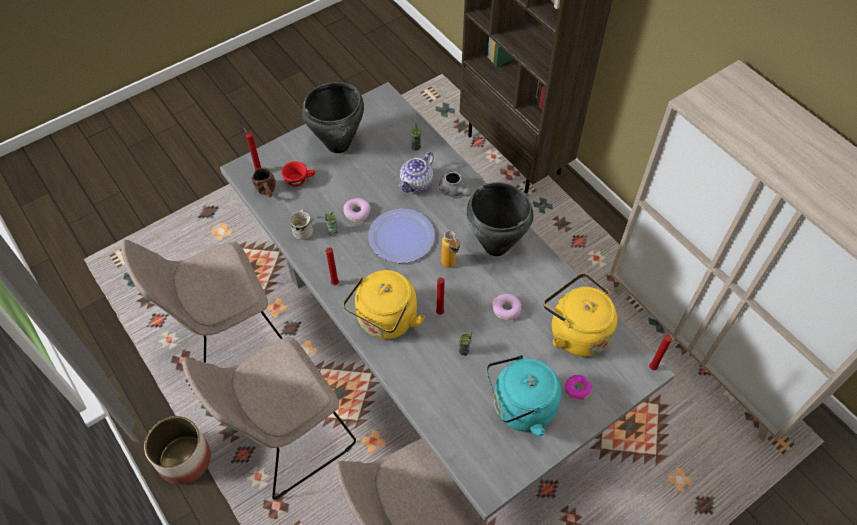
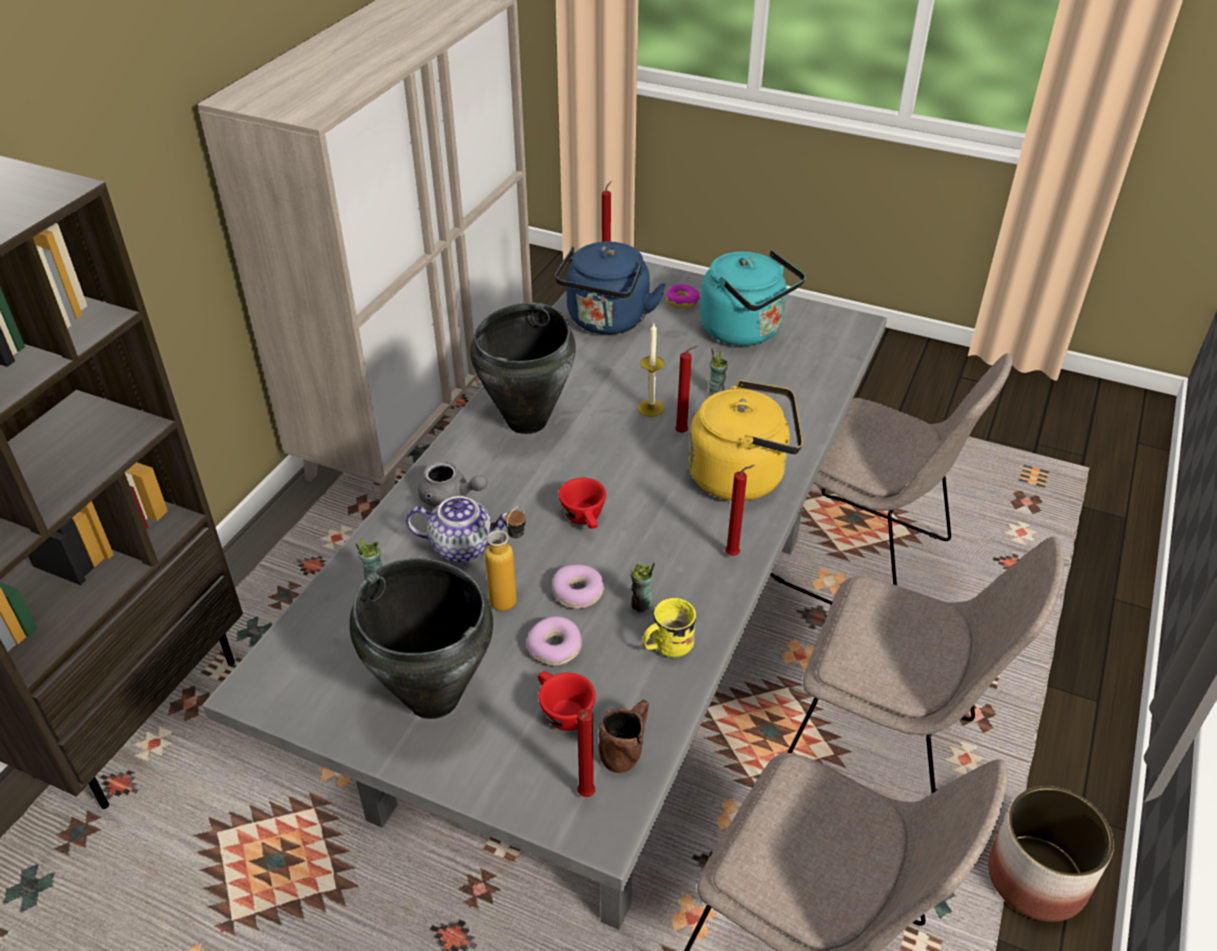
camera: 120 degrees left, 15 degrees down
(303, 229) = (666, 645): white mug -> yellow mug
(401, 237) = (585, 519): plate -> red cup
(450, 267) = (599, 449): bottle -> bottle (511, 595)
(454, 191) = (450, 497): grey teapot -> grey teapot turned 90 degrees clockwise
(471, 309) = (650, 408): none -> candle
(506, 309) = (624, 380): donut -> donut (555, 647)
(575, 331) = (606, 322): yellow kettle -> blue kettle

